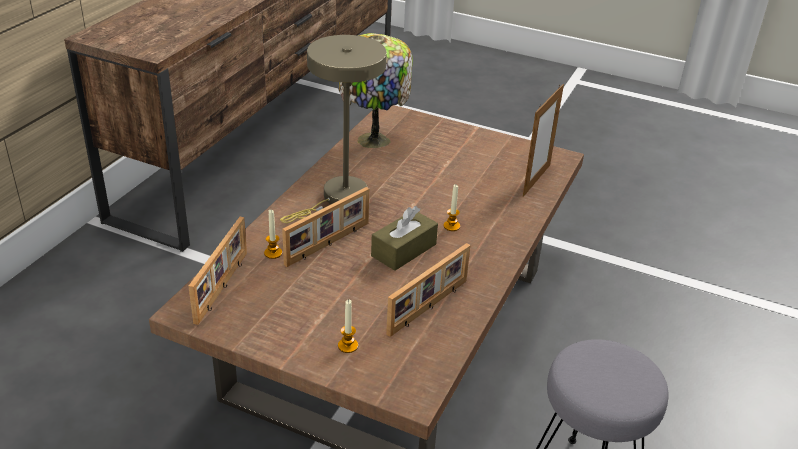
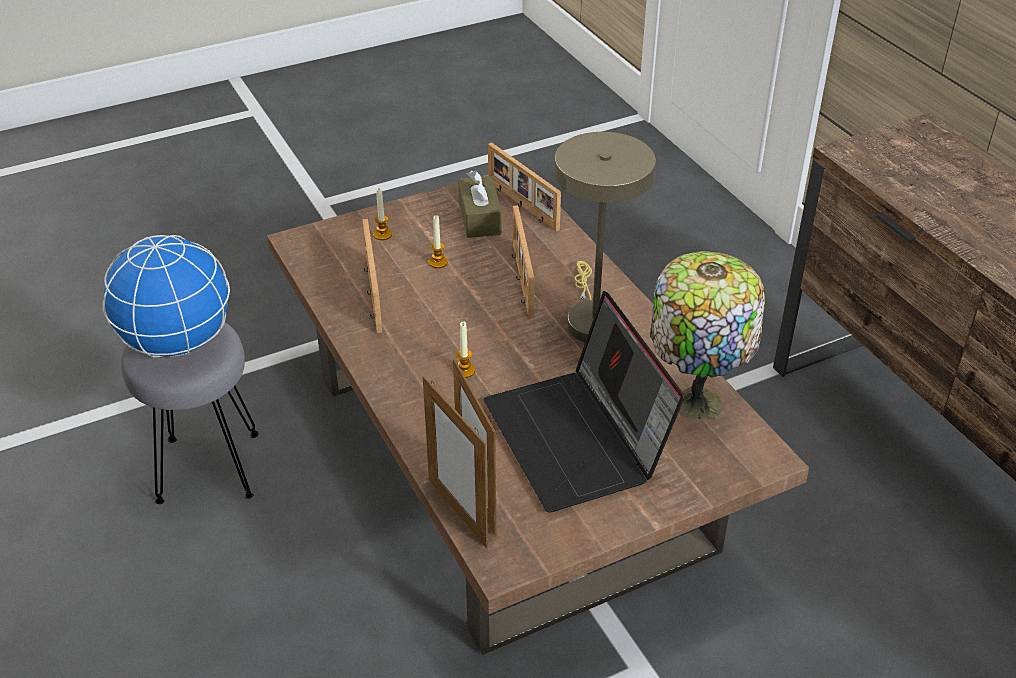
camera: 130 degrees right, 5 degrees up
(273, 253) = (540, 245): candle -> candle (438, 262)
(404, 250) = (462, 319): brown tissue box -> brown tissue box (479, 218)
(452, 165) = (579, 440): none -> laptop
(553, 181) = (457, 512): none -> picture frame
(609, 378) = (178, 342): none -> globe

